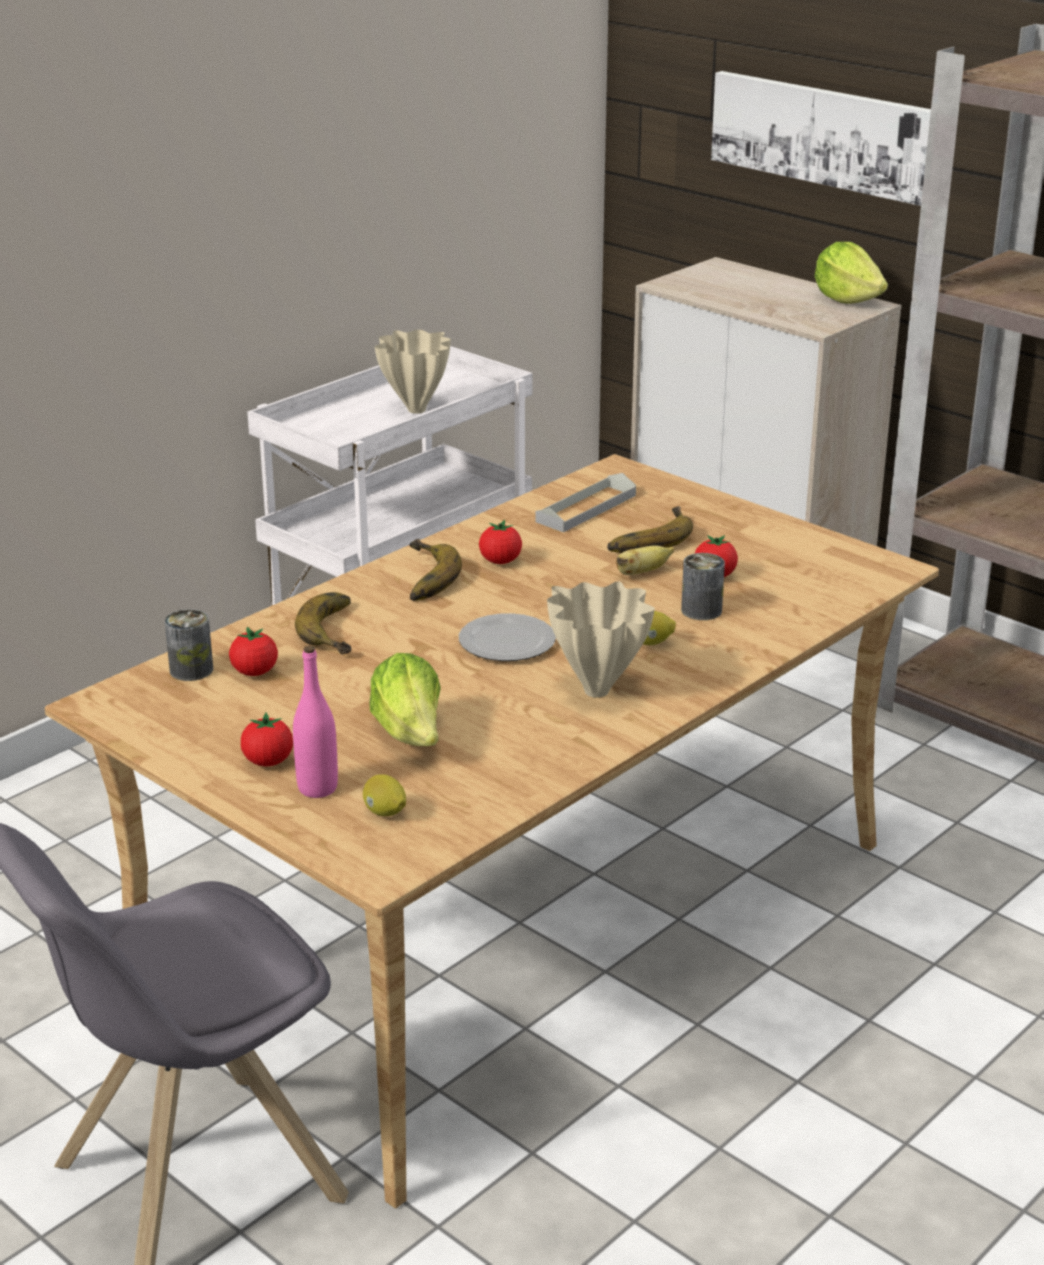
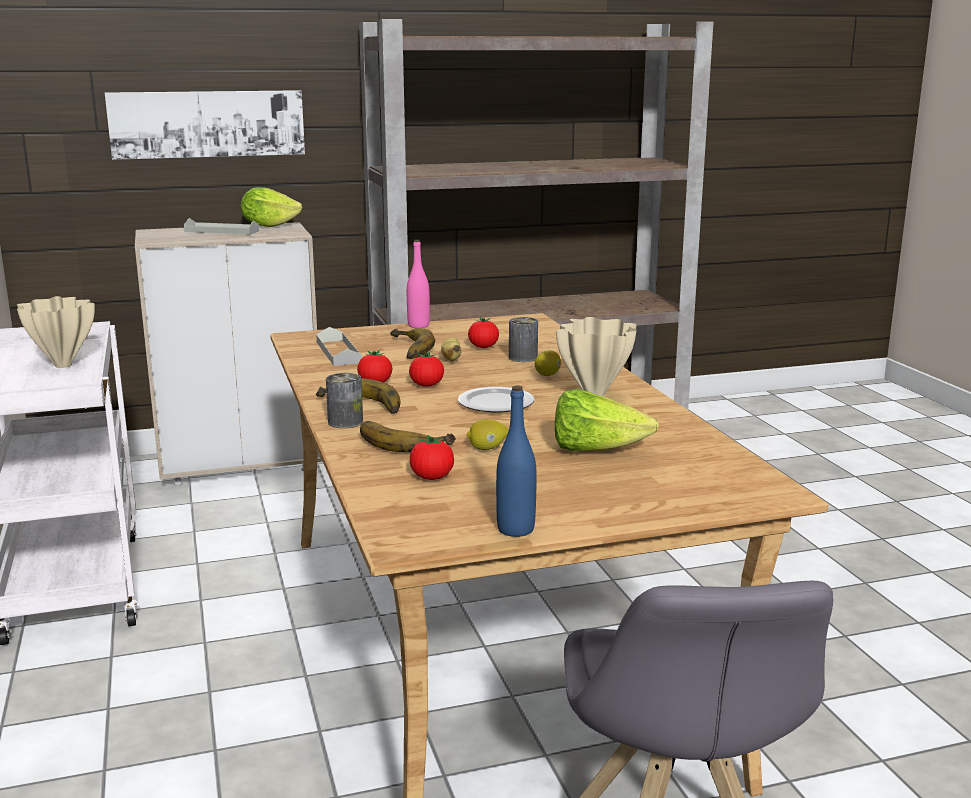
camera: 60 degrees left, 10 degrees down
(164, 746) = (515, 529): none -> blue bottle
(191, 670) = (394, 498): can -> can (345, 422)
(268, 762) = (585, 498): tomato -> tomato (426, 385)
(317, 788) = (643, 490): pink bottle -> pink bottle (418, 326)
(385, 813) = (700, 477): lemon -> lemon (487, 448)
(771, 292) = (221, 231): none -> grey tray

